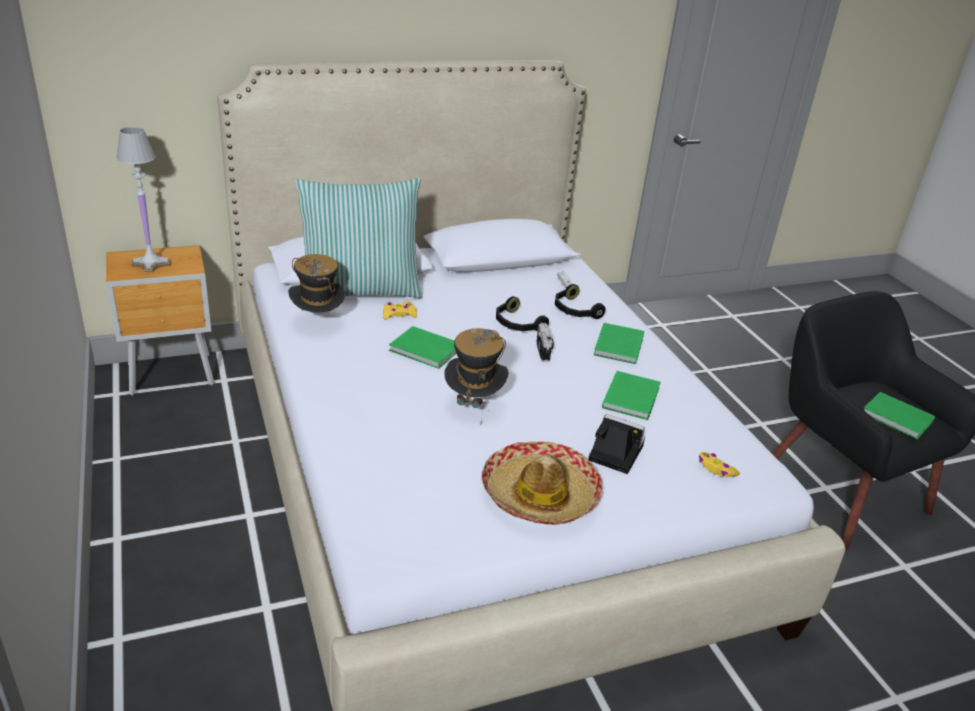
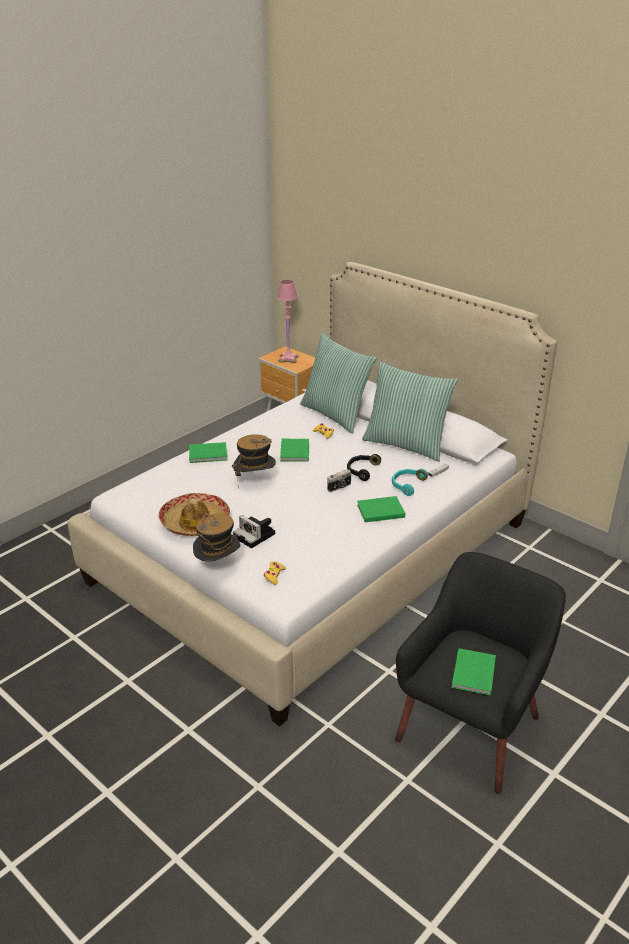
camera: 65 degrees right, 0 degrees up
(150, 264) = (288, 359): white table lamp -> pink table lamp
(317, 323) = (286, 416): hat -> hat (218, 566)
(485, 278) = (406, 444): none -> pillow
(574, 310) = (407, 485): black headphones -> turquoise headphones
(613, 452) = (256, 536): camera -> camera turned 135 degrees clockwise
(632, 397) = (323, 529): green book -> green book (209, 454)

